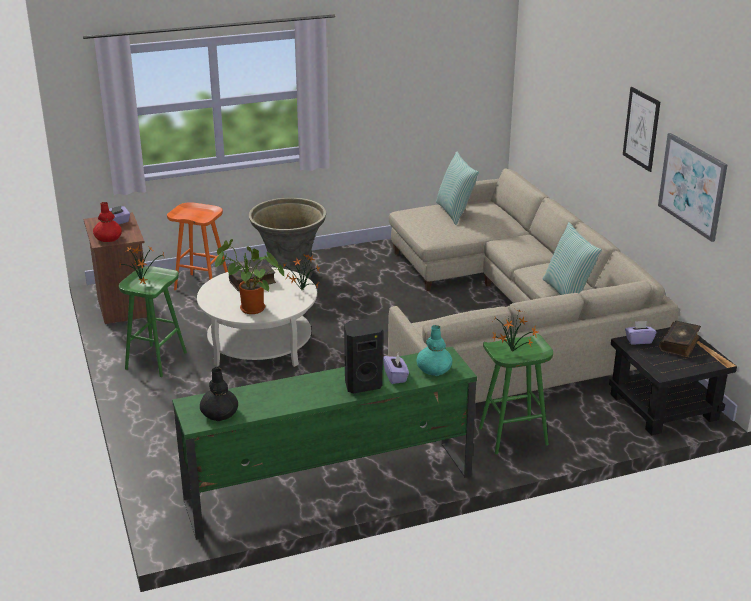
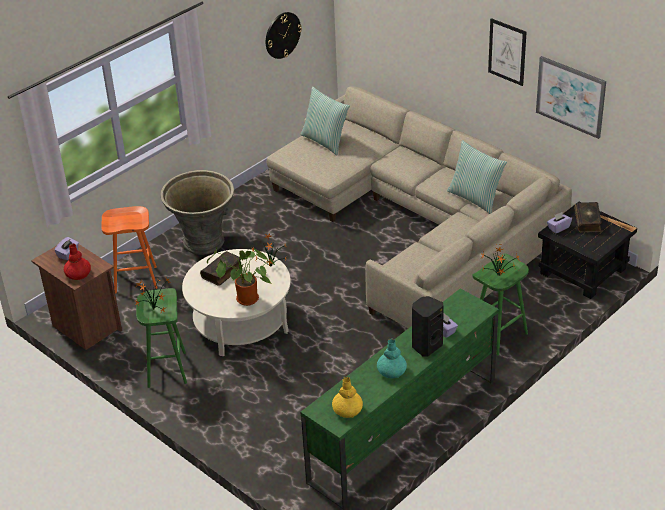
camera: 25 degrees left, 10 degrees up
(220, 413) = (347, 410): black vase -> yellow vase
(434, 369) = (464, 313): turquoise vase -> turquoise vase (391, 371)
(440, 91) = (282, 35): none -> wall clock

